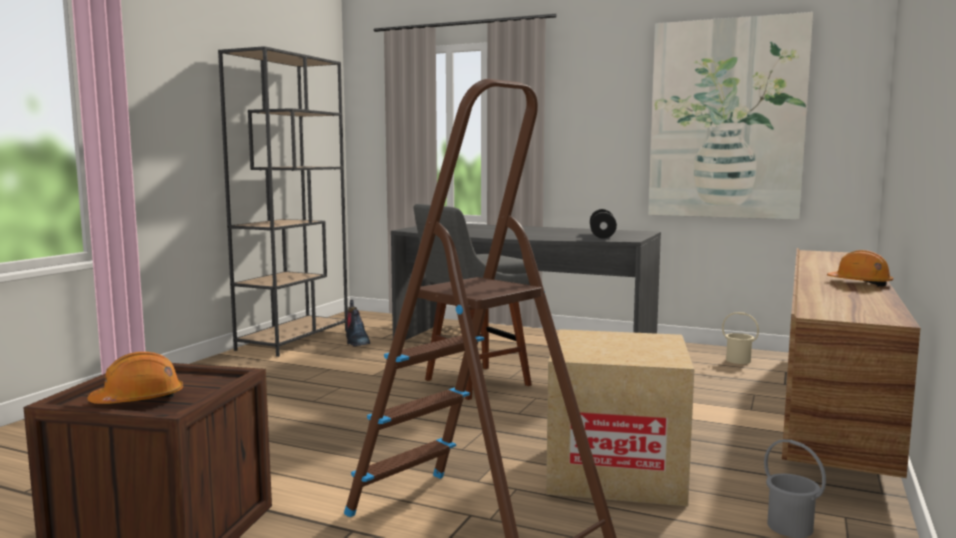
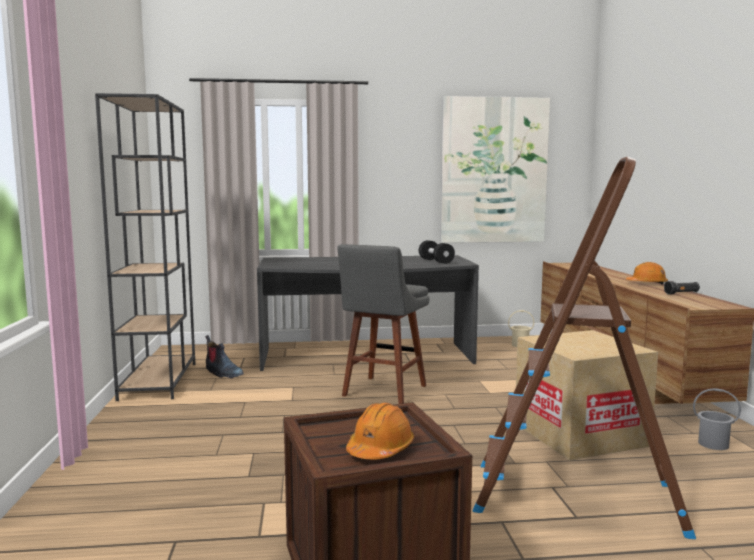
camera: 30 degrees left, 0 degrees up
(866, 299) = (682, 294): none -> black flashlight

